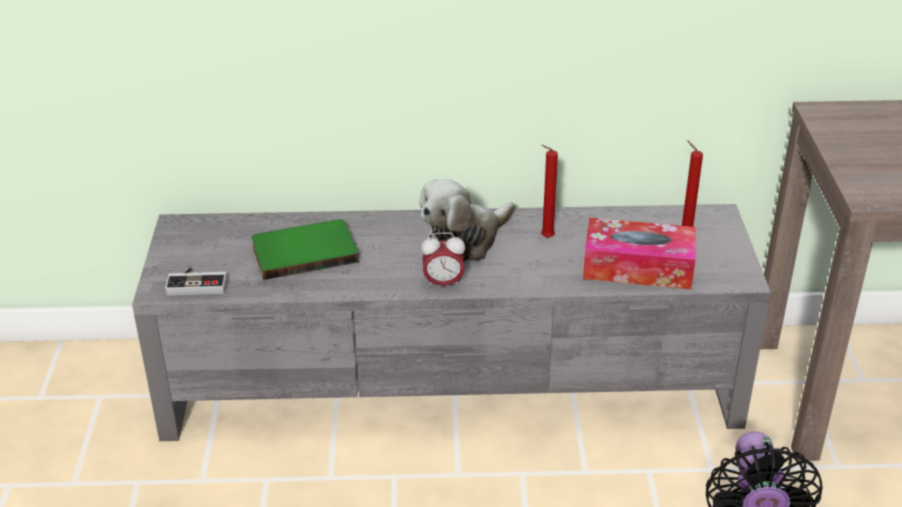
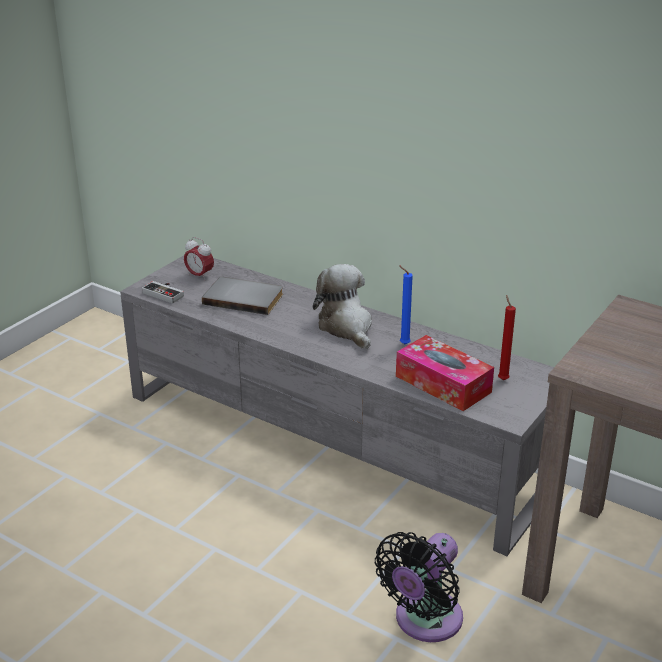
camera: 35 degrees right, 5 degrees down
(304, 251) = (244, 297): green book -> grey book
(443, 284) = (302, 345): alarm clock -> alarm clock (199, 276)
(464, 242) = (346, 327): plush toy -> plush toy turned 75 degrees clockwise
(545, 238) = (403, 344): red candle -> blue candle

